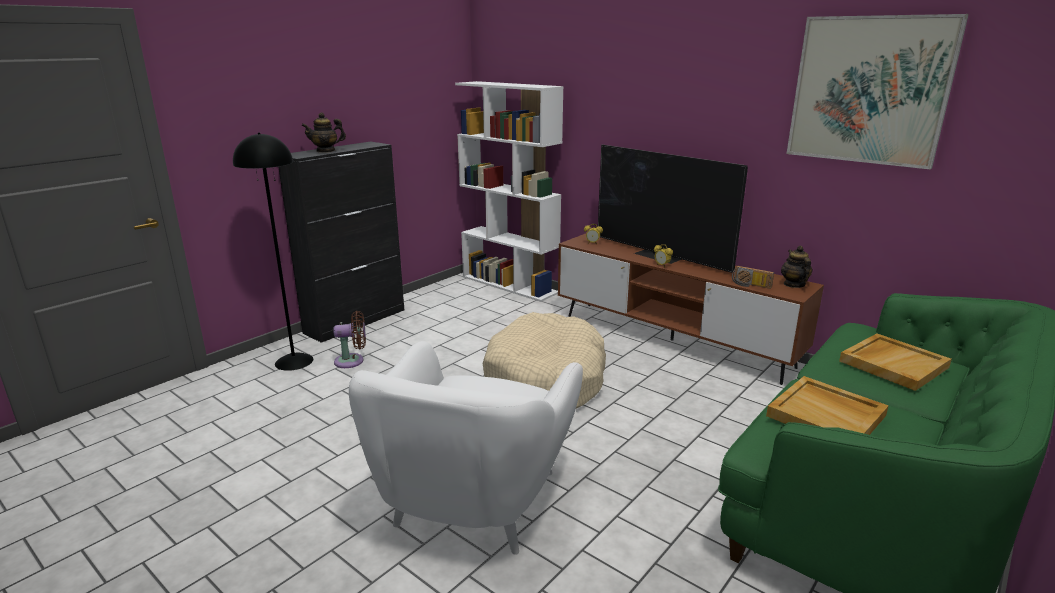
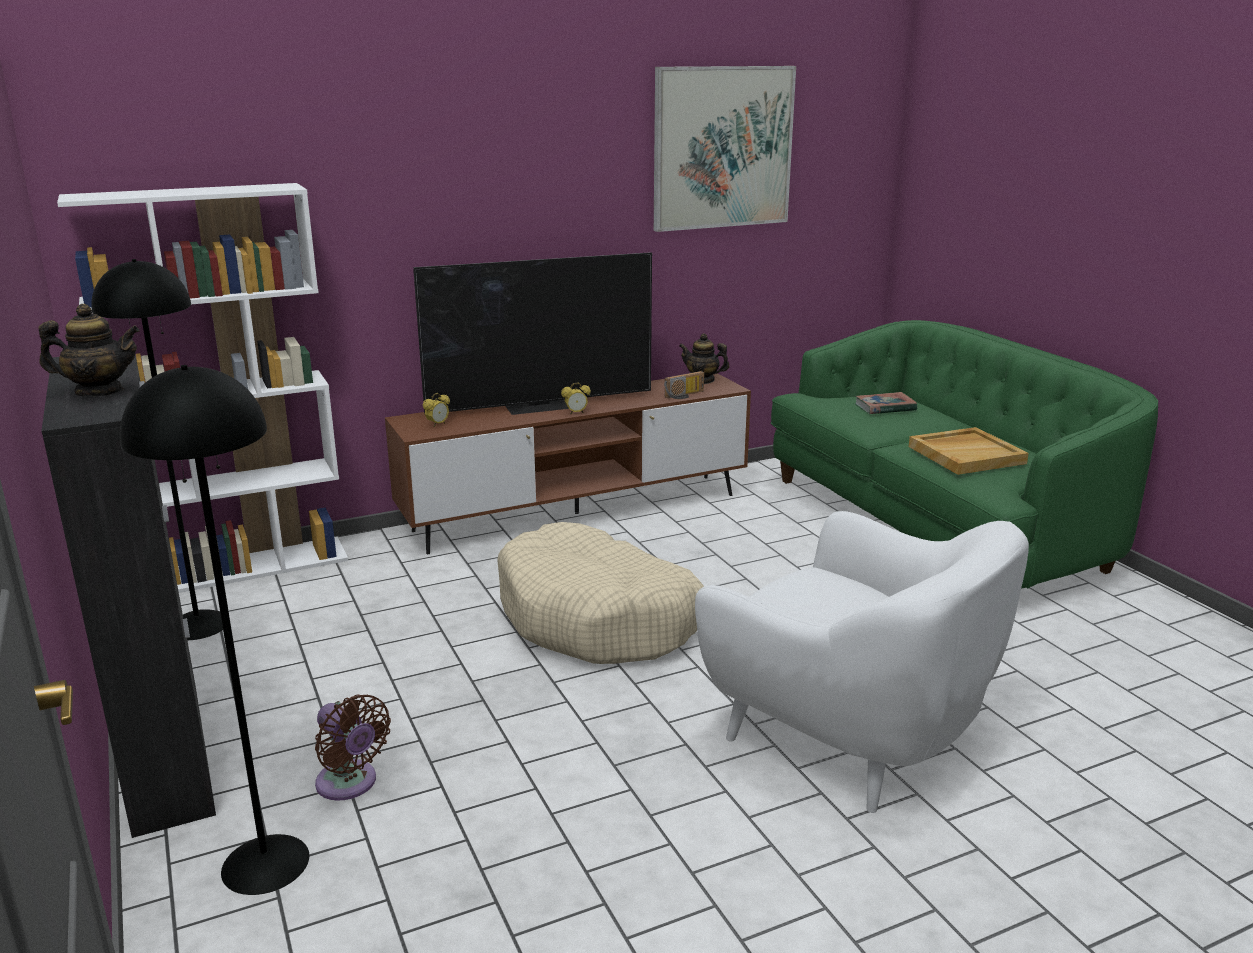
camera: 65 degrees left, 0 degrees up
(326, 151) = (99, 392): teapot -> teapot turned 105 degrees counterclockwise
(352, 361) = (350, 784): brown fan -> brown fan turned 120 degrees clockwise
(454, 293) = (198, 624): none -> black floor lamp
(893, 364) = (885, 407): beige tray -> book

